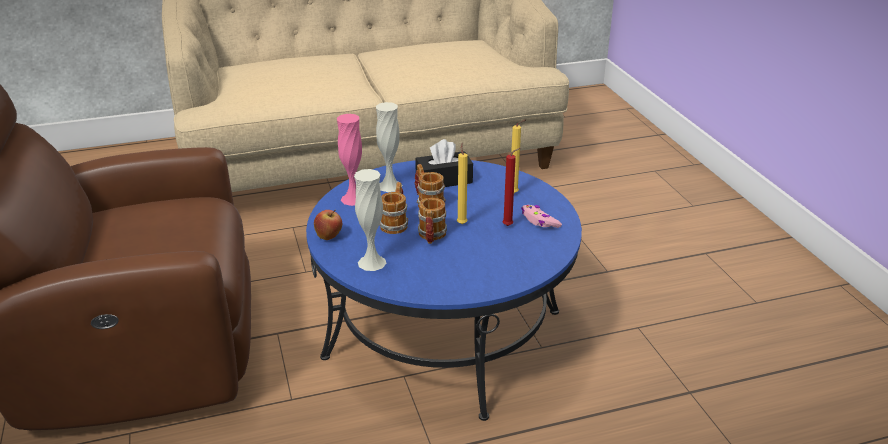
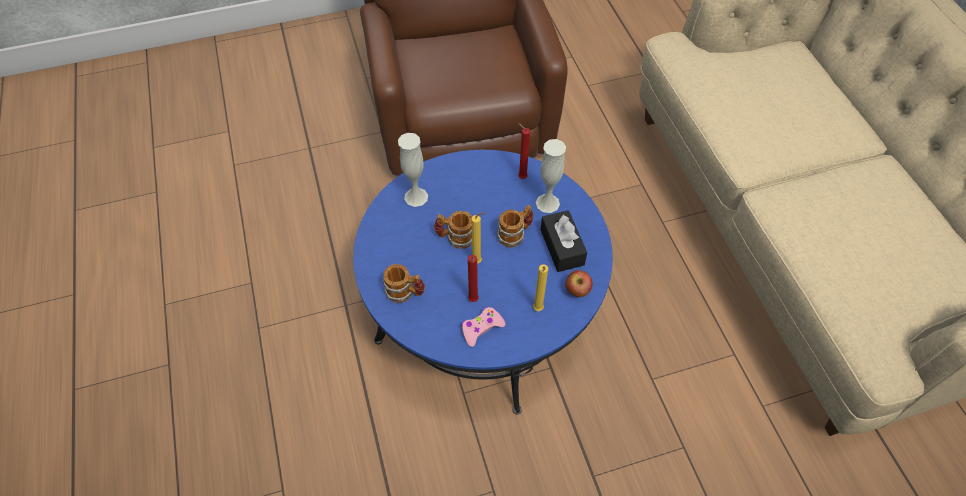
camera: 90 degrees right, 25 degrees up
(329, 236) = (457, 166): apple -> apple (577, 291)
(353, 199) = (521, 177): pink vase -> red candle
(395, 223) = (477, 210): mug -> mug (405, 292)

